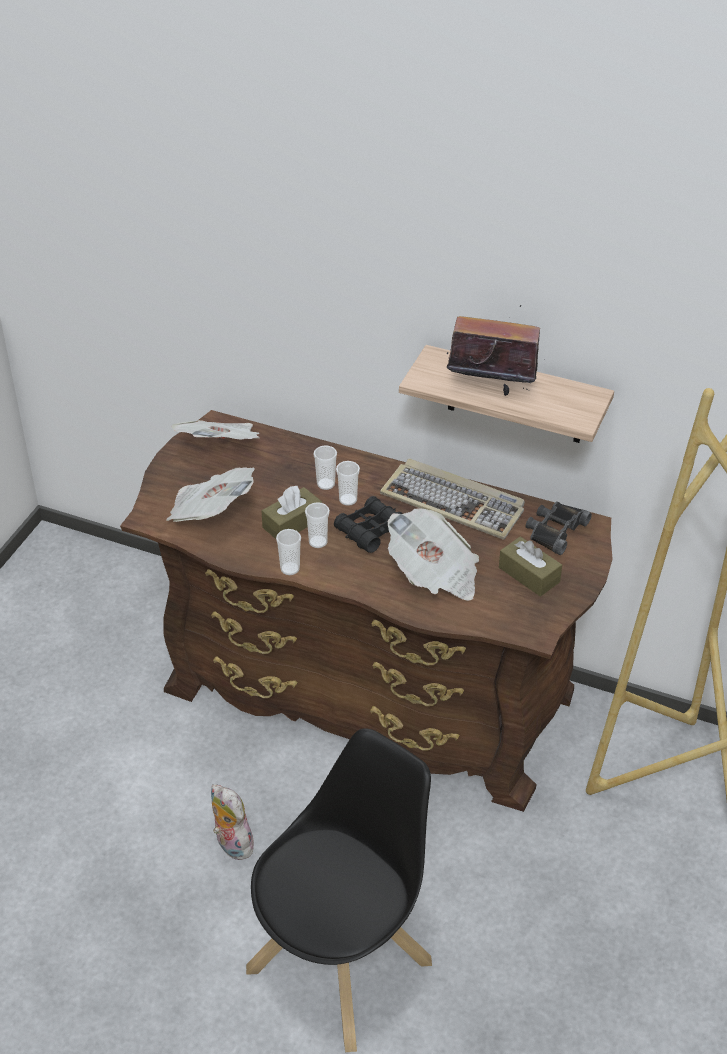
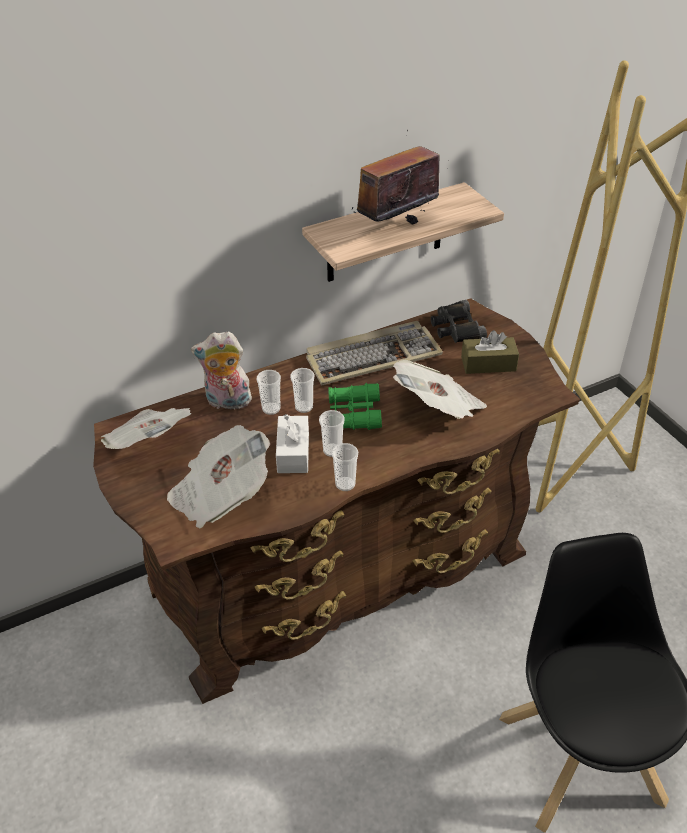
camera: 50 degrees left, 0 degrees up
(231, 844) = (405, 757): plush toy -> plush toy (227, 402)
(292, 523) = (293, 452): brown tissue box -> white tissue box
(371, 531) = (354, 414): black binoculars -> green binoculars

